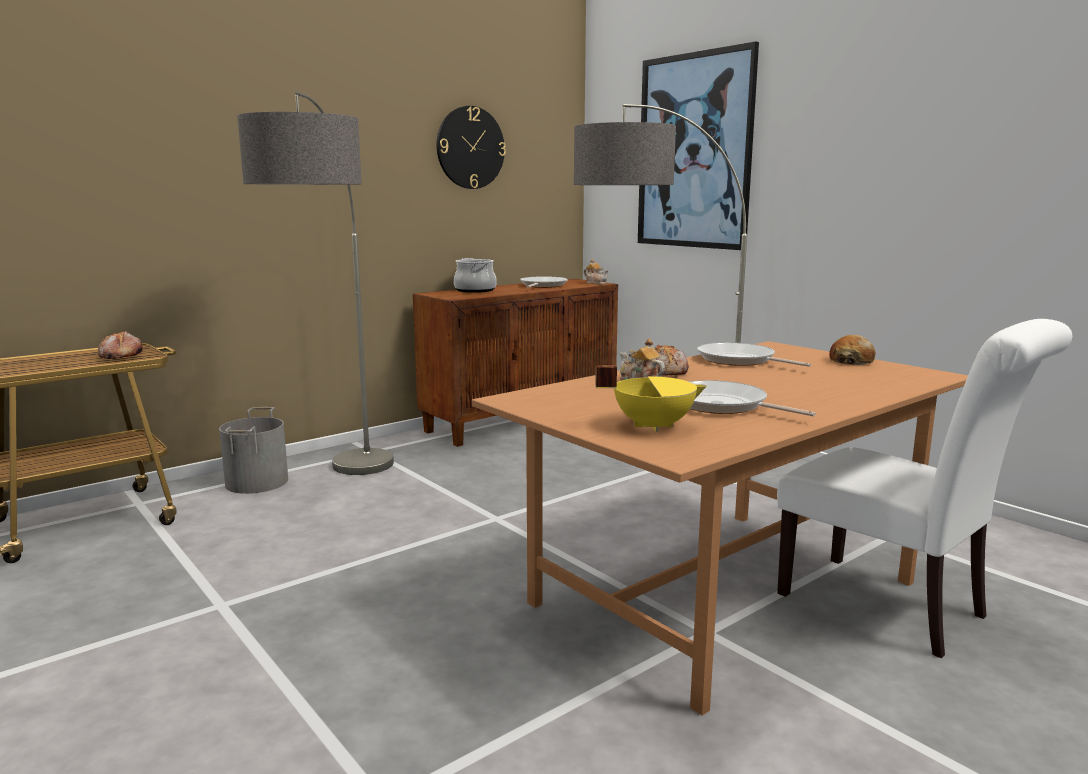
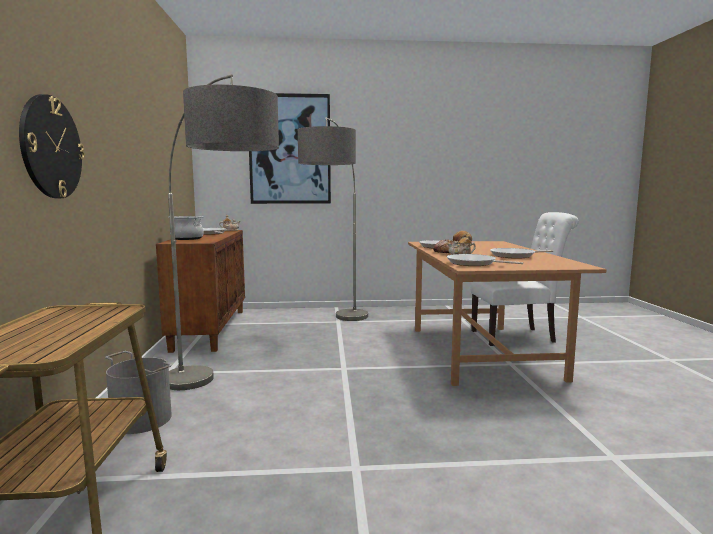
camera: 55 degrees left, 5 degrees down
(120, 356) = (98, 313): bread -> none
(470, 147) = (162, 134): wall clock -> wall clock (51, 147)
(560, 397) = (474, 264): none -> frying pan
(652, 426) = (538, 263): yellow cooking pot -> none

